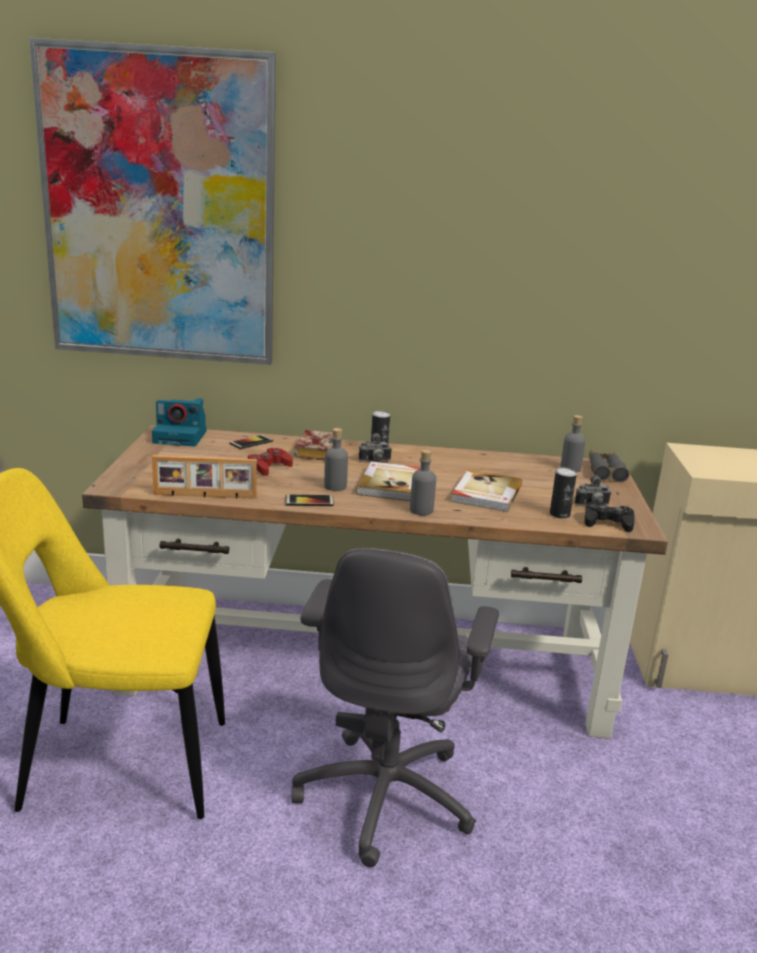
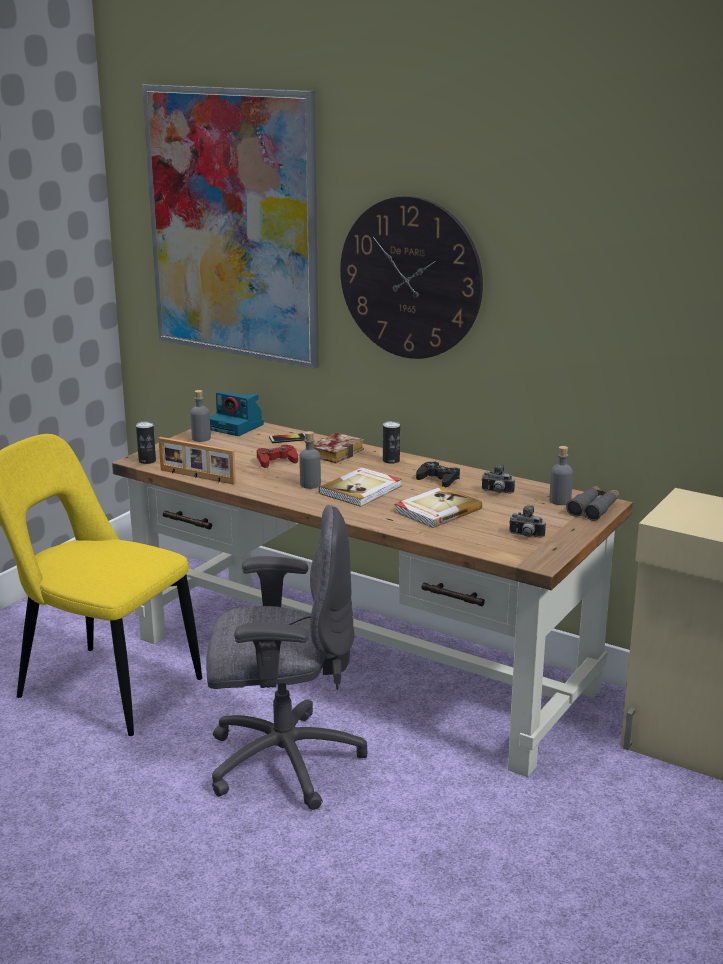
camera: 30 degrees right, 0 degrees up
(309, 501) = (273, 493): phone -> none
(375, 461) = (375, 469): camera -> camera (497, 492)
(387, 794) = (282, 761): grey office chair -> grey office chair turned 135 degrees counterclockwise
(389, 260) = (410, 278): none -> wall clock
(421, 510) = (357, 514): grey bottle -> grey bottle (201, 438)
(559, 514) = (480, 538): can -> can (147, 461)
(607, 523) = (516, 552): black game controller -> black game controller (438, 480)

